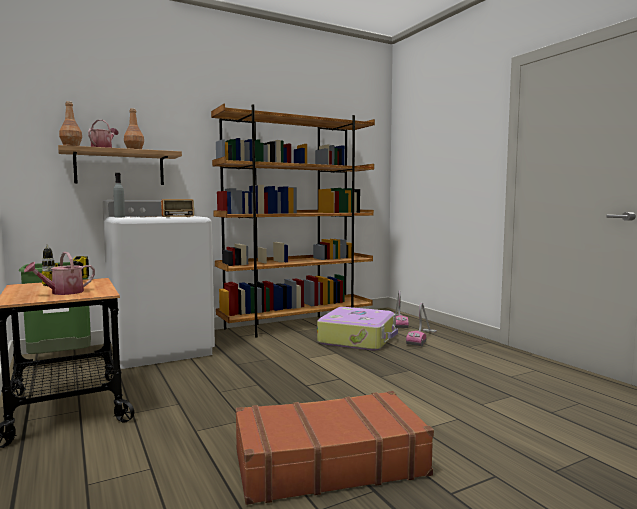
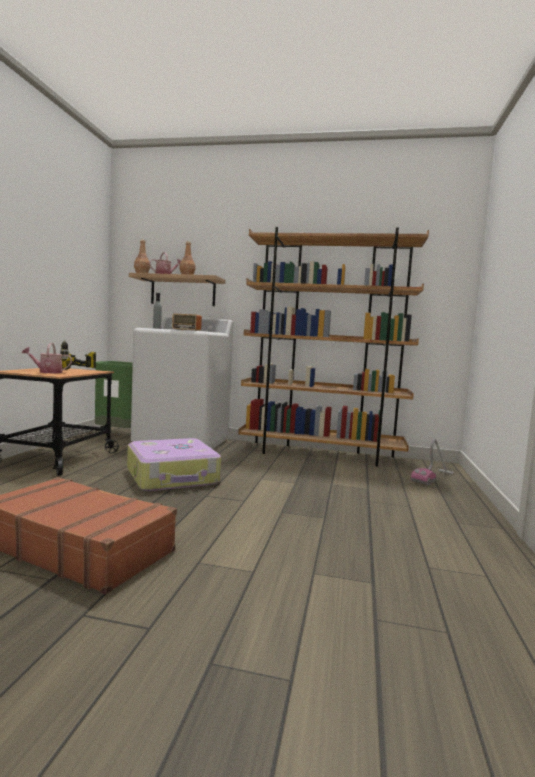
camera: 40 degrees right, 0 degrees up
(358, 339) = (346, 479): suitcase -> suitcase (173, 477)
(422, 338) = (420, 498): vacuum cleaner -> none

